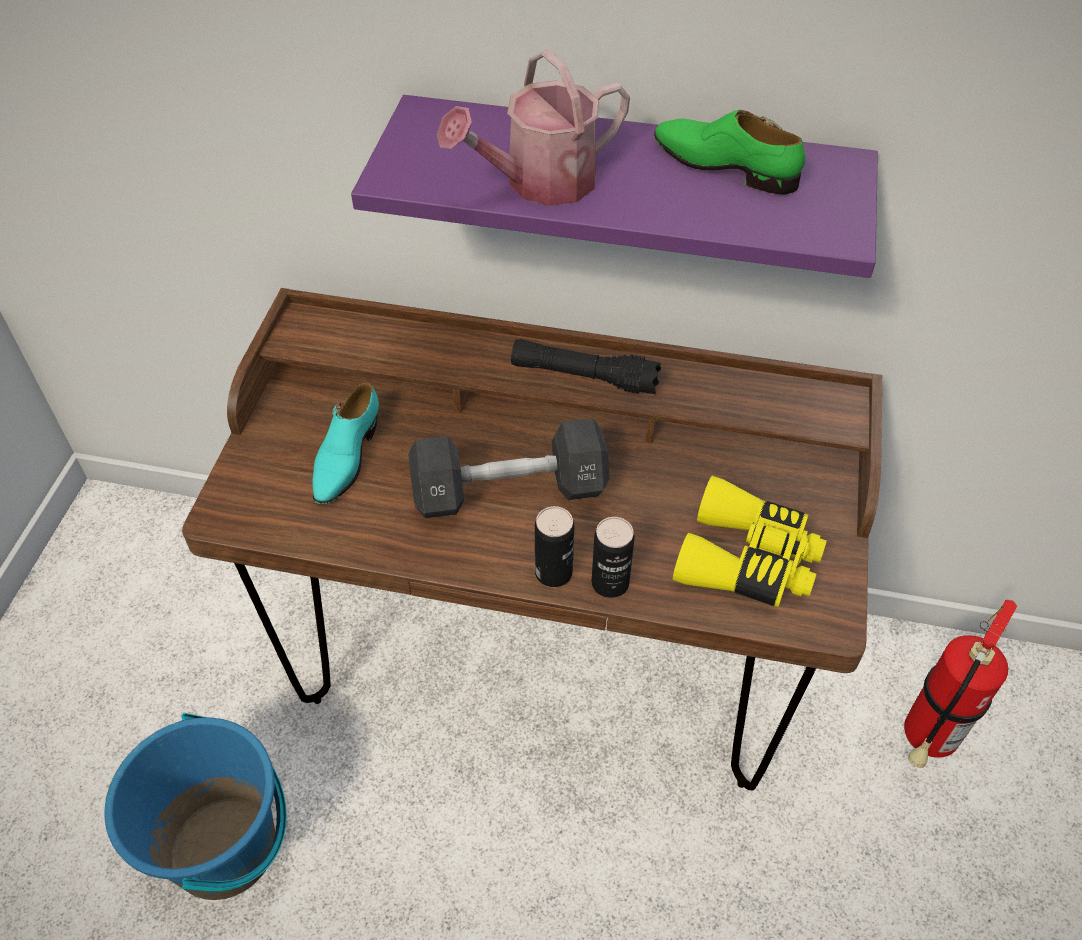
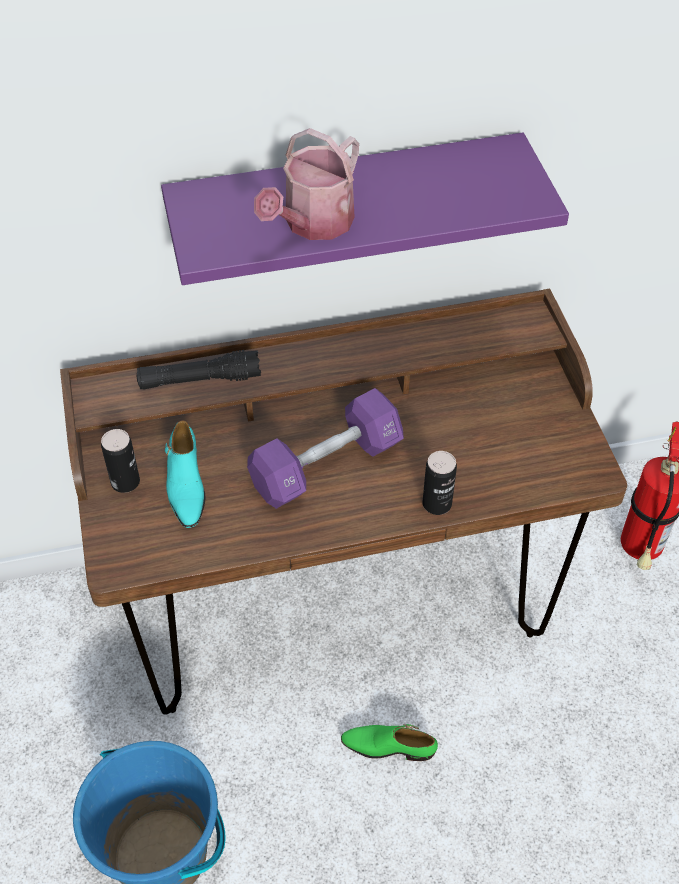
camera: 25 degrees left, 0 degrees up
(509, 491) = (326, 465): black dumbbell -> purple dumbbell
(553, 572) = (393, 512): can -> can (125, 482)
(584, 377) = (342, 360): black flashlight -> black flashlight (199, 380)
(724, 165) = (431, 173): green shoe -> green shoe (388, 746)
(748, 560) = (521, 452): yellow binoculars -> none

